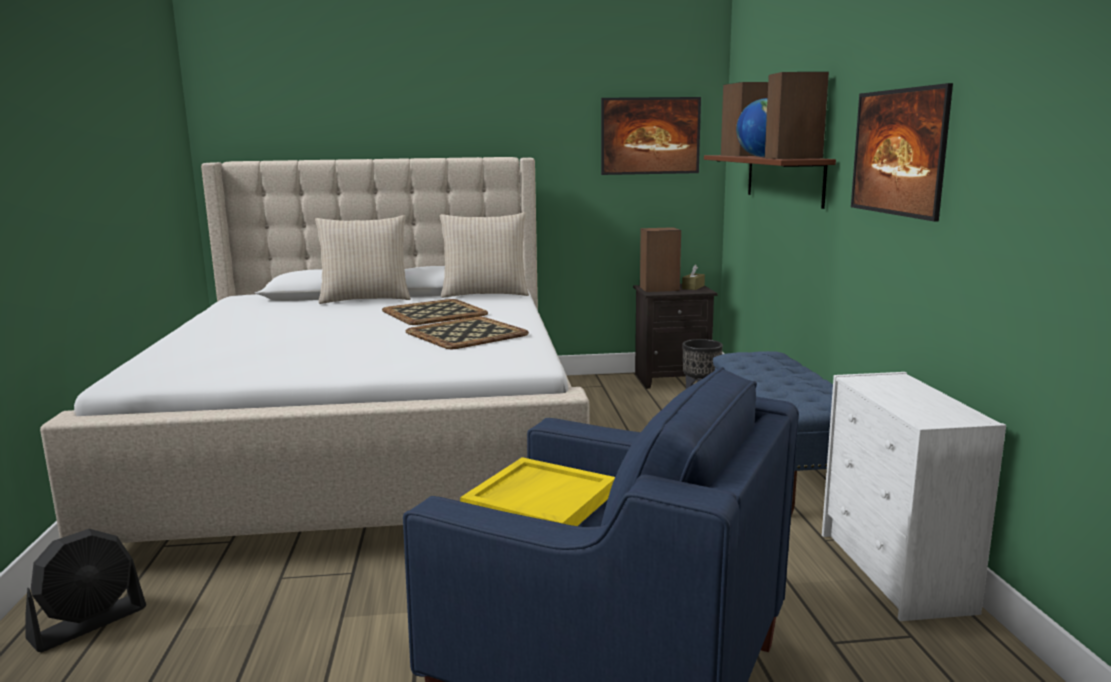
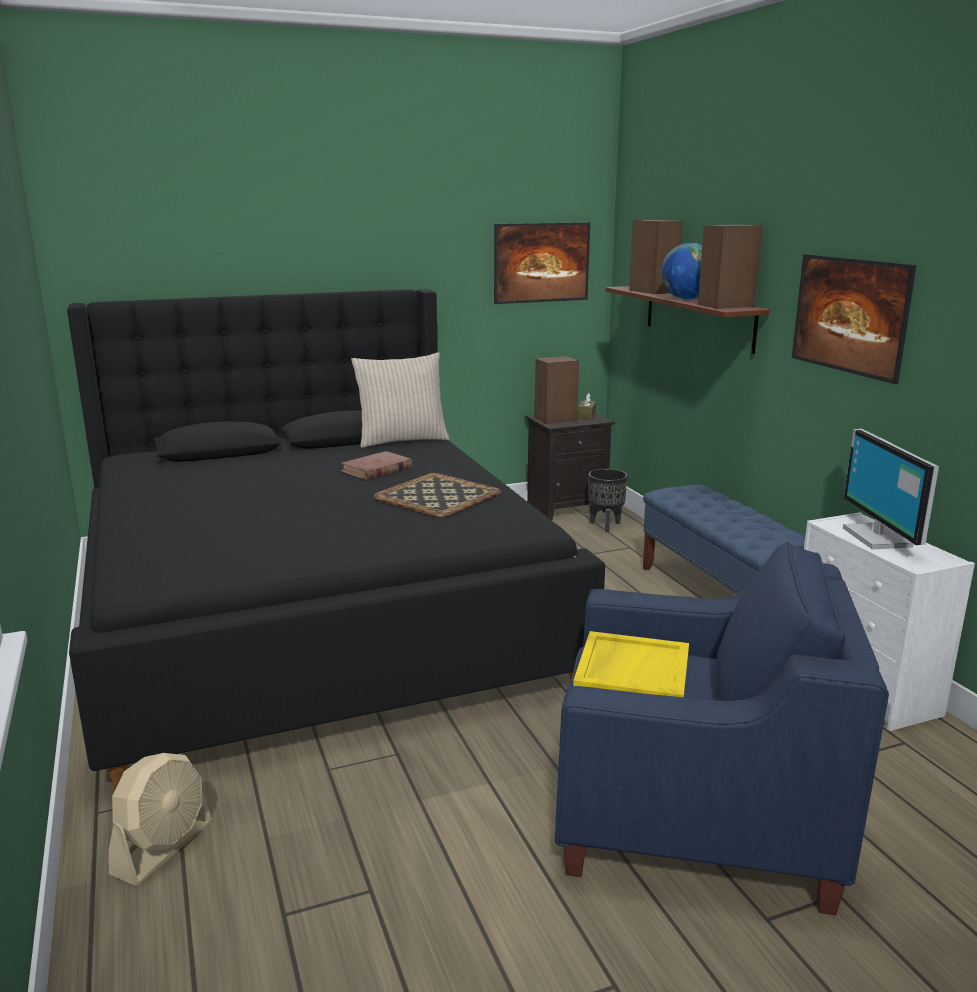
camera: 15 degrees left, 5 degrees up
(89, 623) = (163, 847): black fan -> beige fan
(365, 299) = (279, 454): beige pillow -> none
(371, 450) = (317, 617): beige bed -> black bed
(435, 313) = (376, 469): tray -> brown book
(906, 394) = (879, 537): none -> monitor

